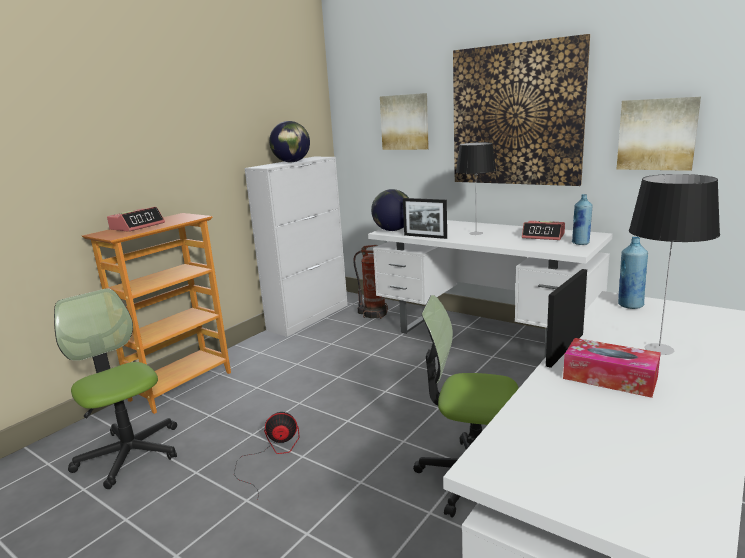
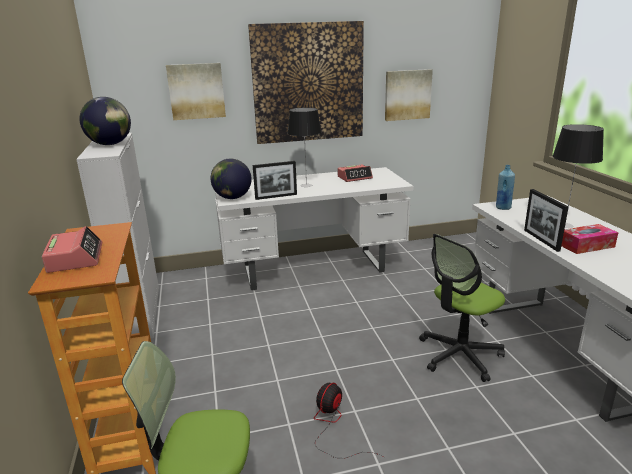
camera: 50 degrees left, 5 degrees up
(374, 314) = (199, 285): fire extinguisher -> none
(580, 243) = (388, 177): blue bottle -> none

